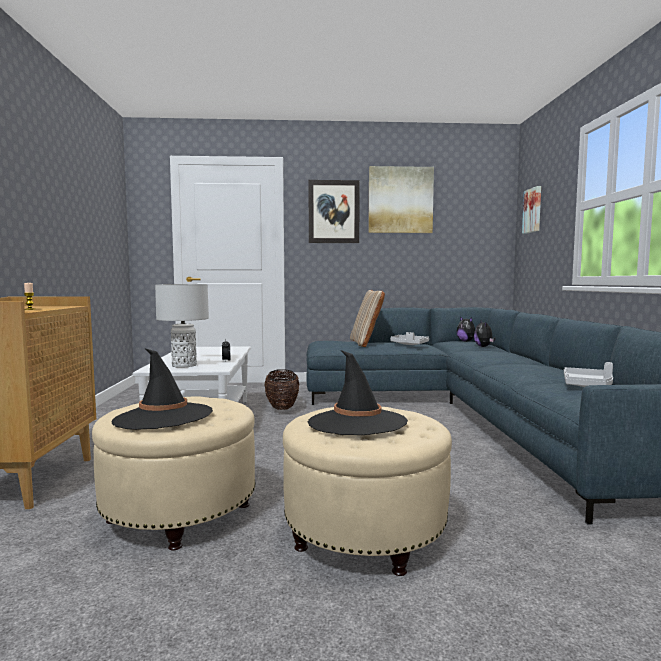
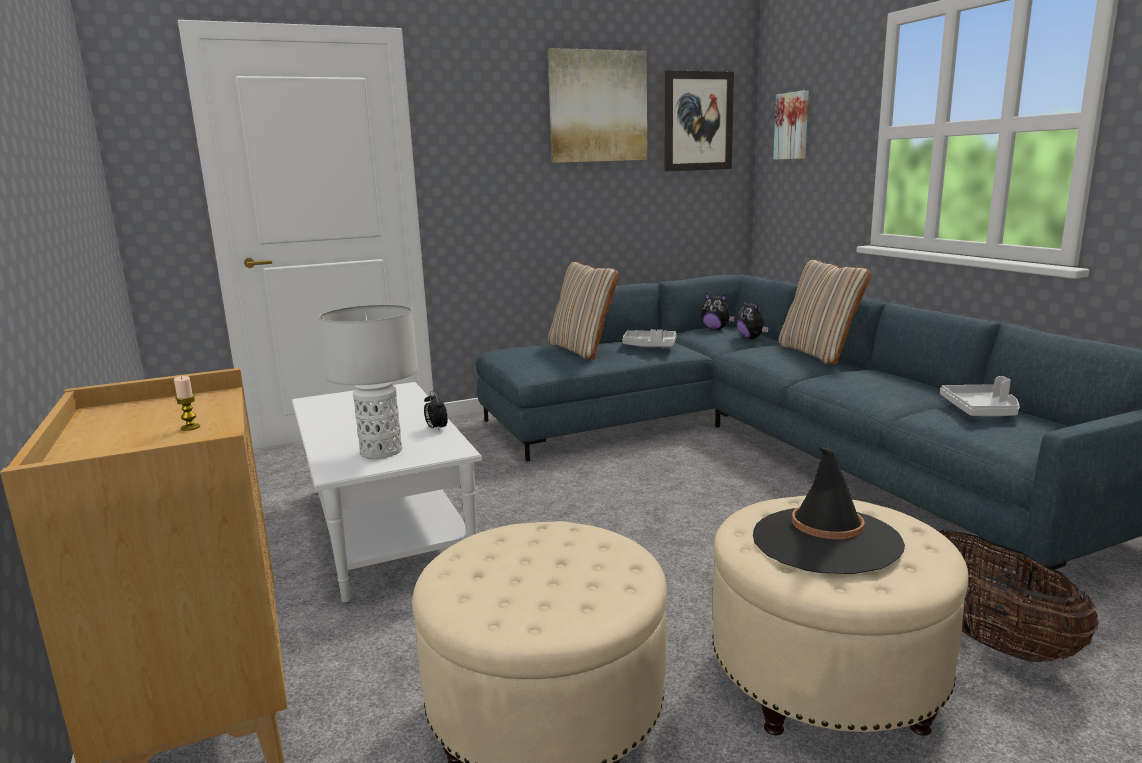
camera: 20 degrees left, 10 degrees up
(163, 417) = (541, 589): black hat -> none
(282, 407) = (486, 475): basket -> basket (987, 638)
(333, 212) = (495, 128): picture -> picture (698, 121)
(518, 355) = (818, 353): none -> beige pillow

